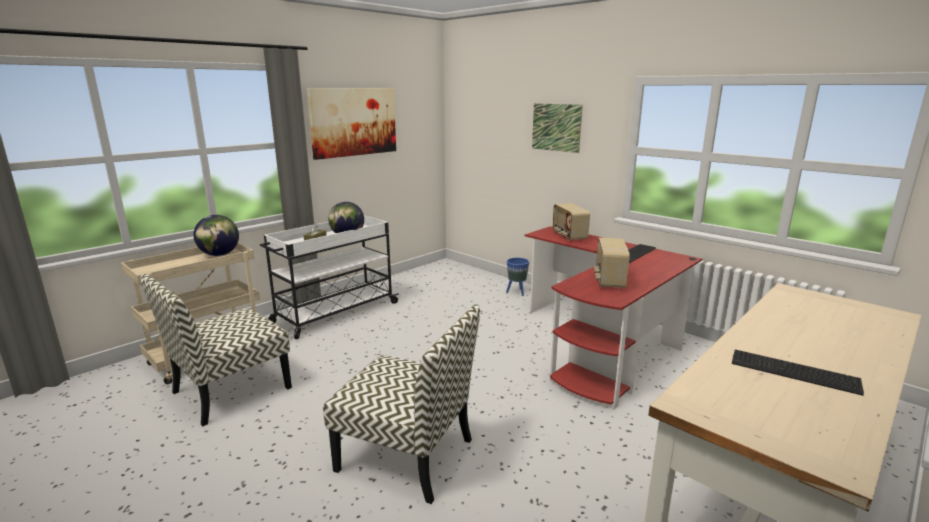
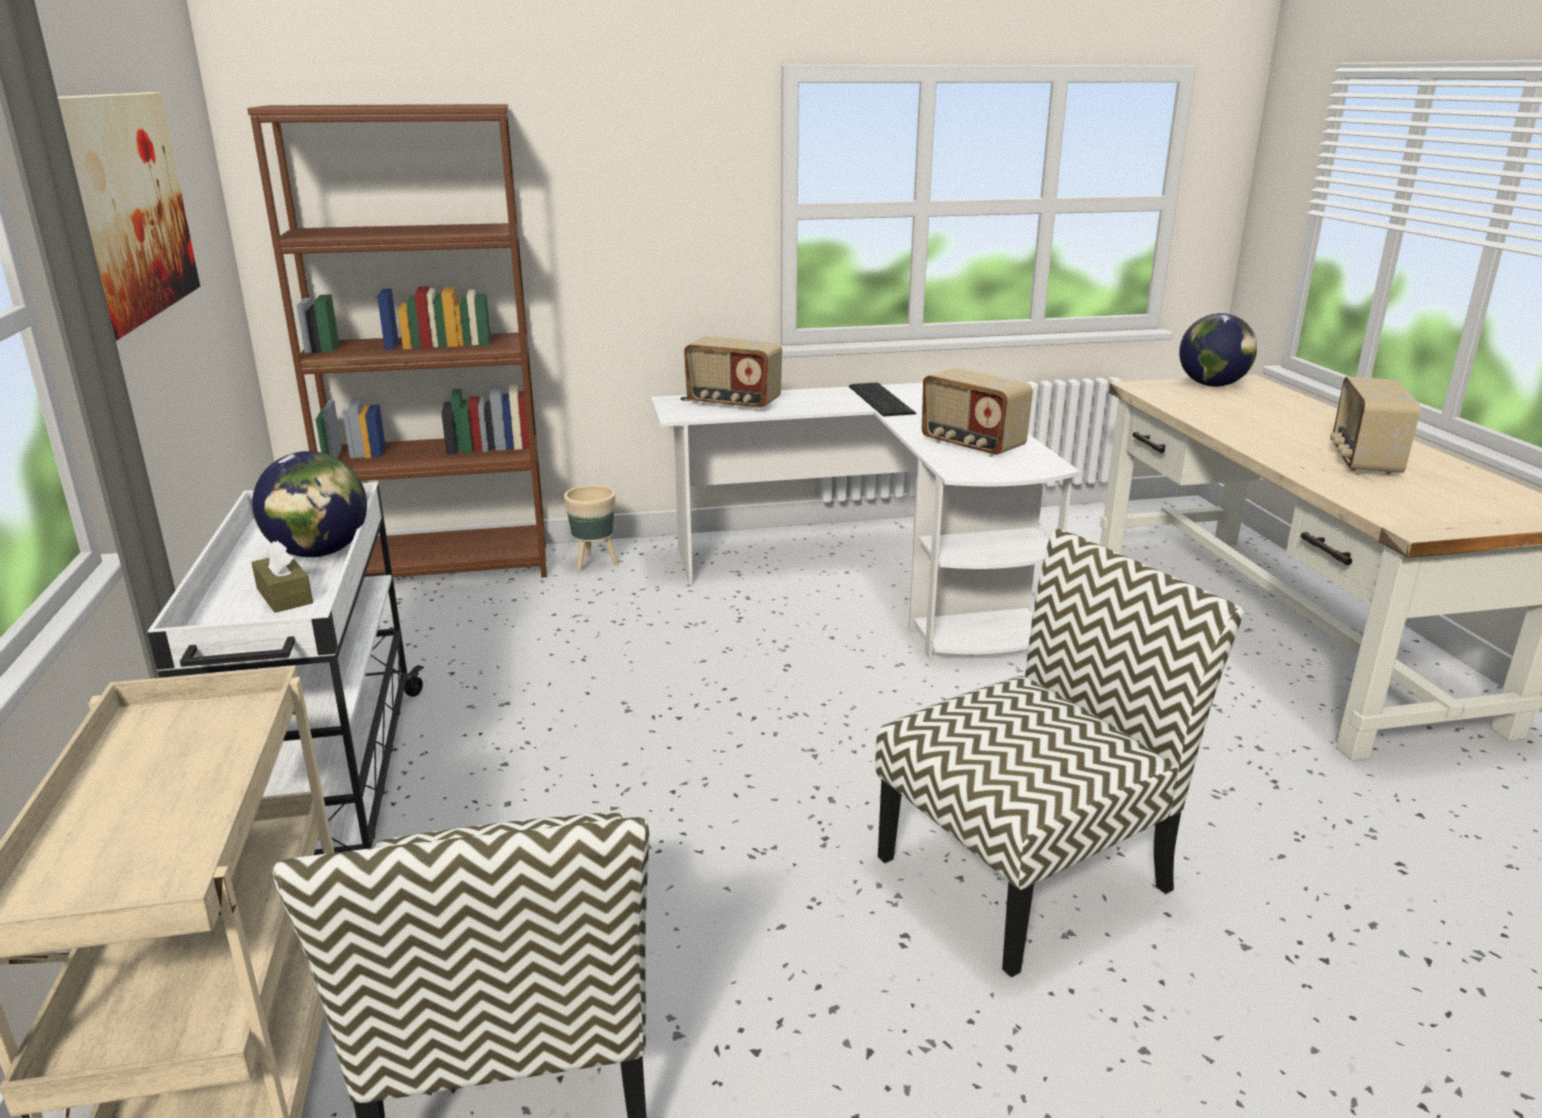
camera: 55 degrees left, 5 degrees up
(219, 254) = (164, 737): globe -> globe (1212, 385)
(475, 275) = (446, 568): none -> brown bookcase
(516, 292) = (594, 564): blue planter -> beige planter
(556, 127) = (608, 179): picture -> none
(603, 345) = (876, 579): red desk -> white desk
(795, 372) = (1363, 461): keyboard -> radio

